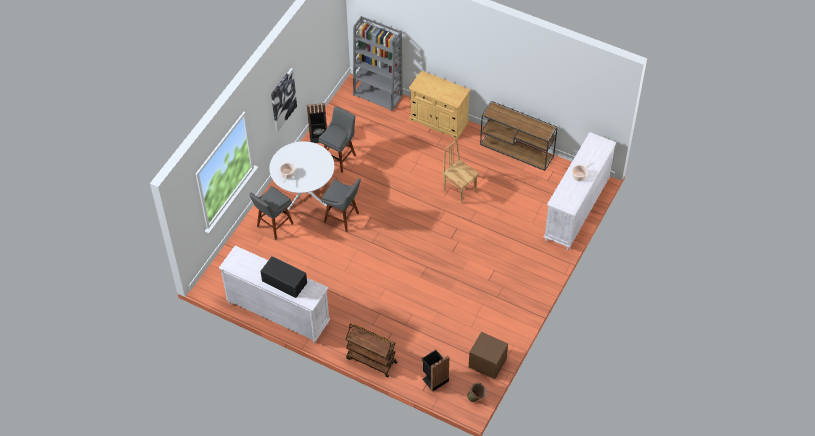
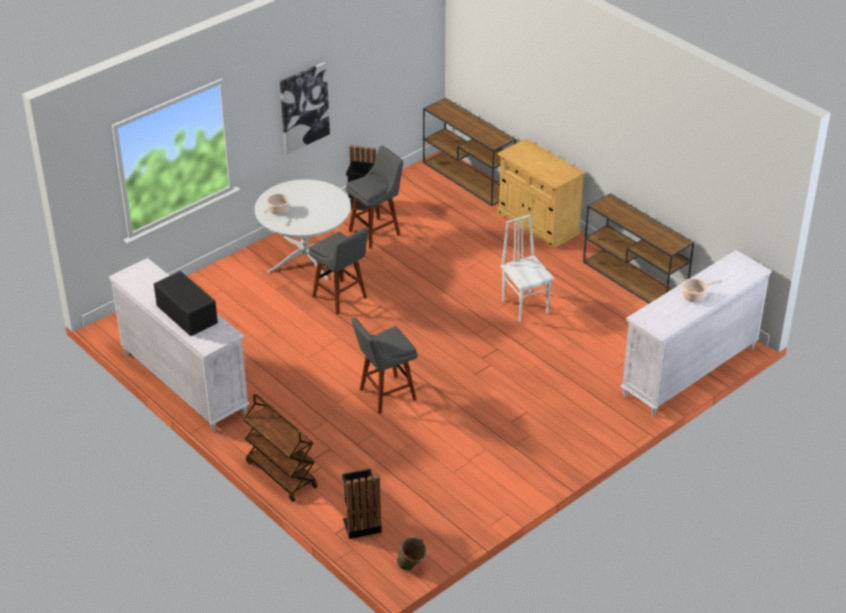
camera: 20 degrees right, 15 degrees down
(273, 226) = (241, 284): grey stool -> grey stool (384, 395)
(378, 95) = (468, 178): grey bookcase -> brown console table
(459, 190) = (525, 306): brown chair -> white chair
(487, 363) = (454, 526): brown nightstand -> none

